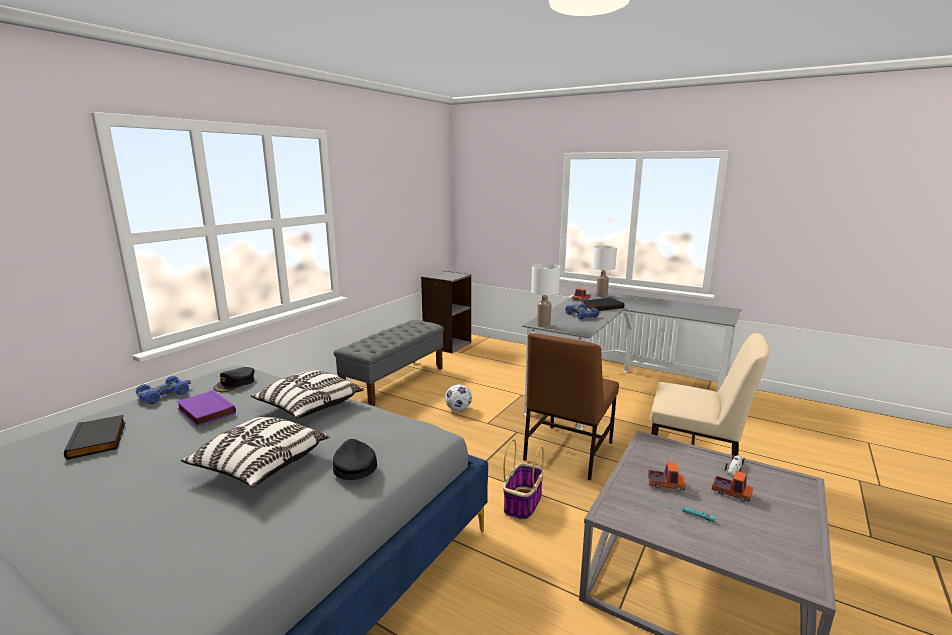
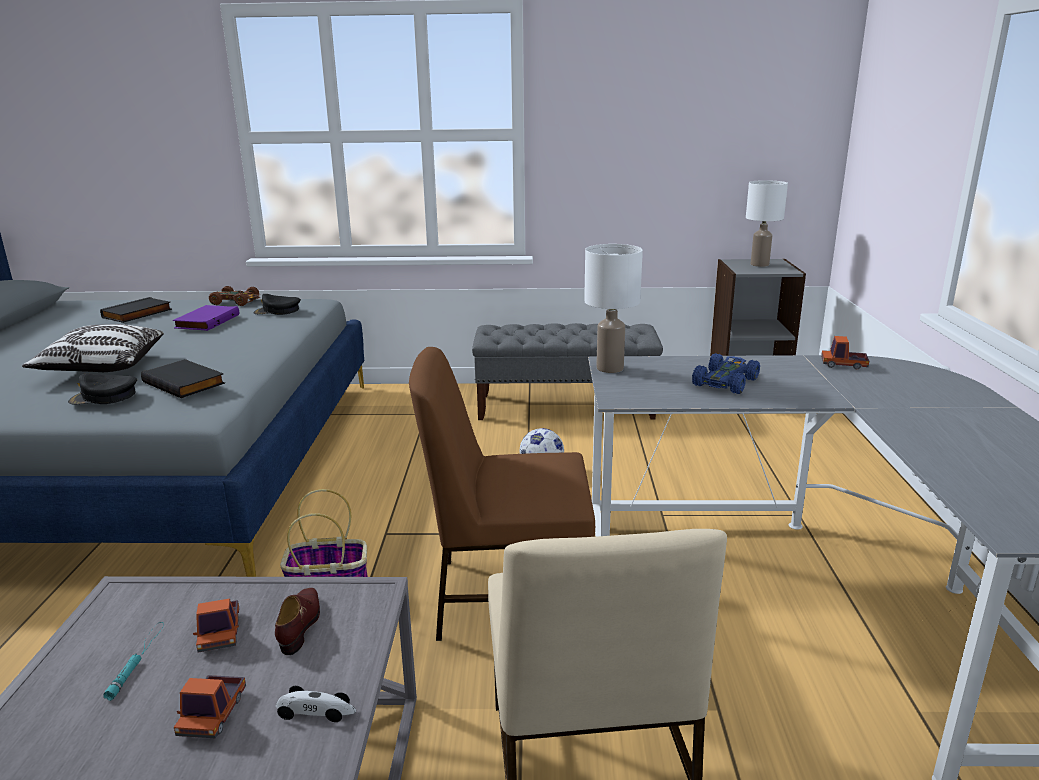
camera: 60 degrees right, 5 degrees up
(164, 395) = (236, 302): blue toy car -> brown toy car
(309, 406) = (242, 348): pillow -> none
(353, 466) = (104, 397): black cap -> black cap turned 135 degrees counterclockwise
(601, 295) = (920, 374): white table lamp -> white table lamp (759, 264)
(602, 306) = (831, 387): black book -> black book (185, 382)
(666, 461) = (301, 624): none -> brown shoe

